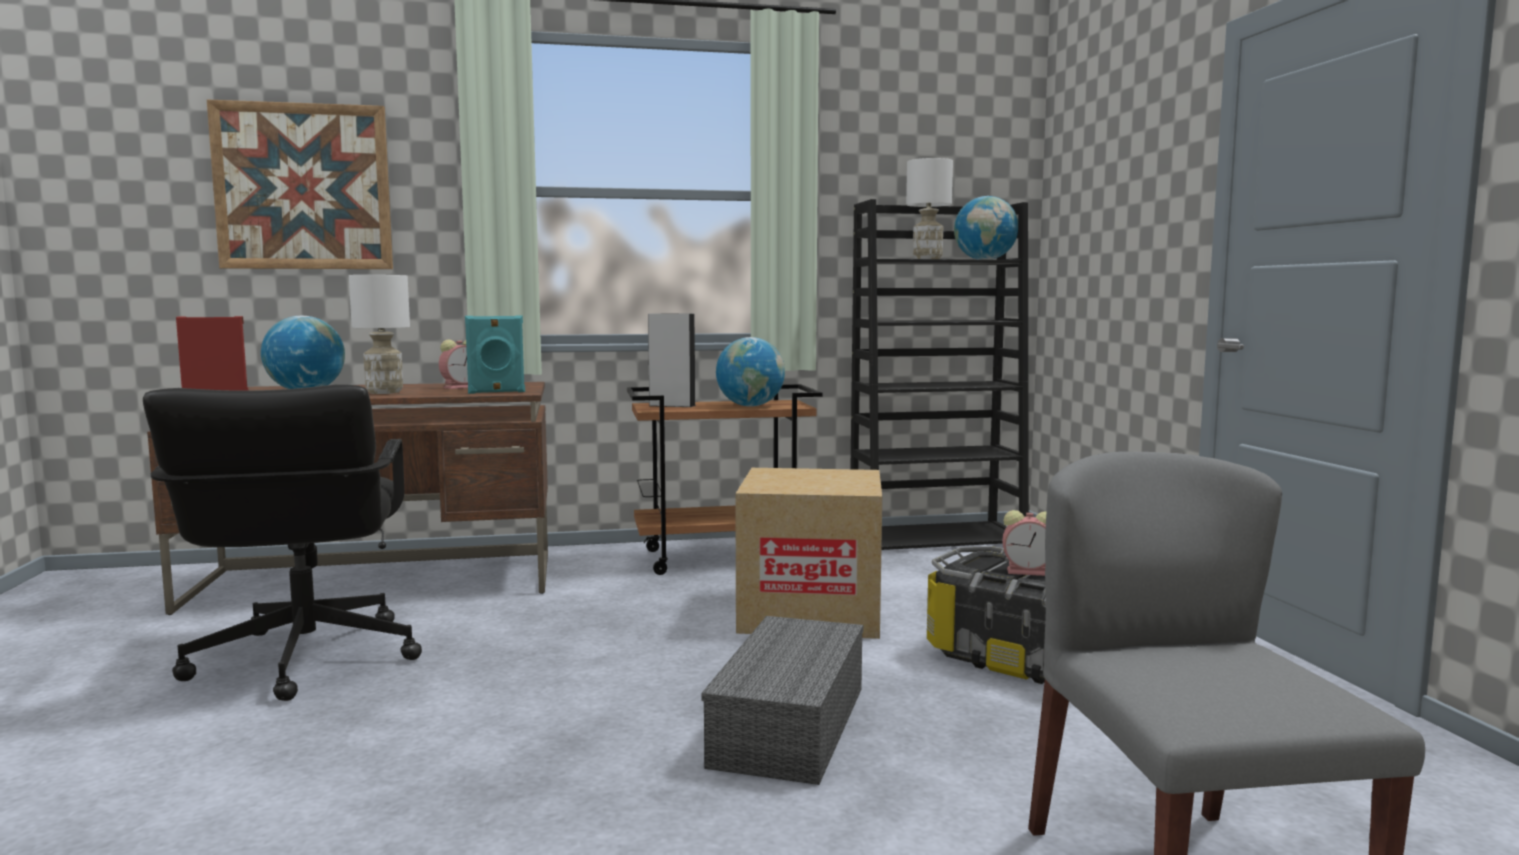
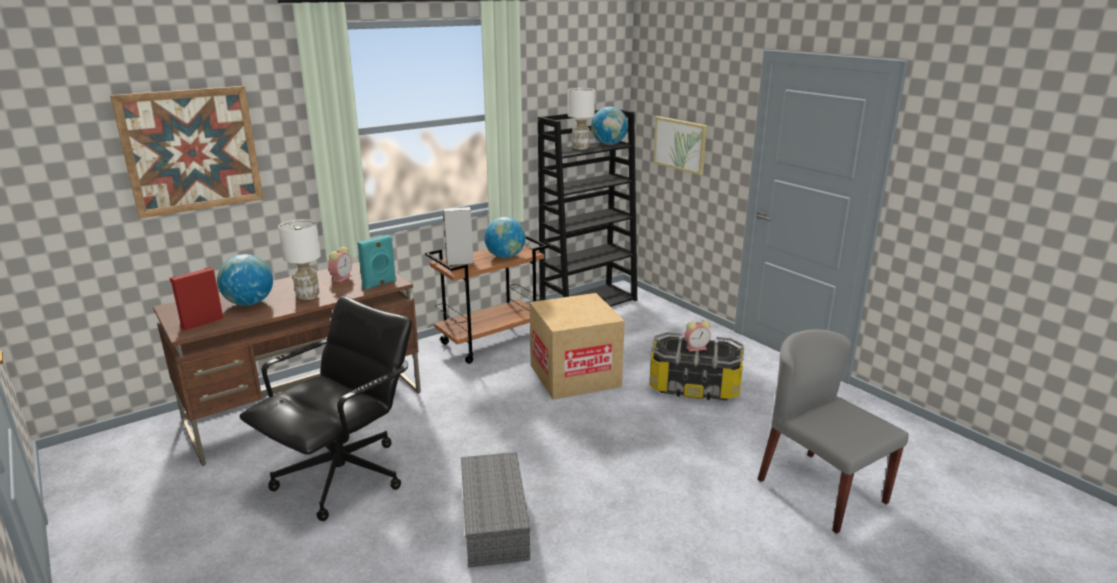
camera: 25 degrees left, 15 degrees up
(303, 660) = (343, 476): black office chair -> black office chair turned 105 degrees counterclockwise
(791, 727) = (631, 453): grey storage box -> grey storage box (496, 522)
(1105, 251) = (680, 144): none -> picture

